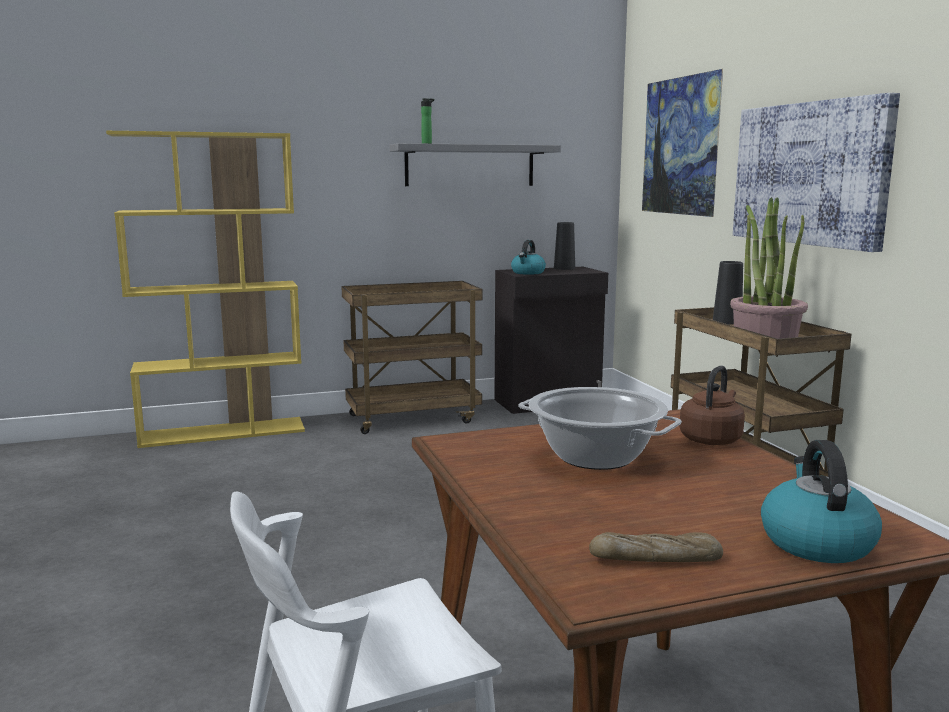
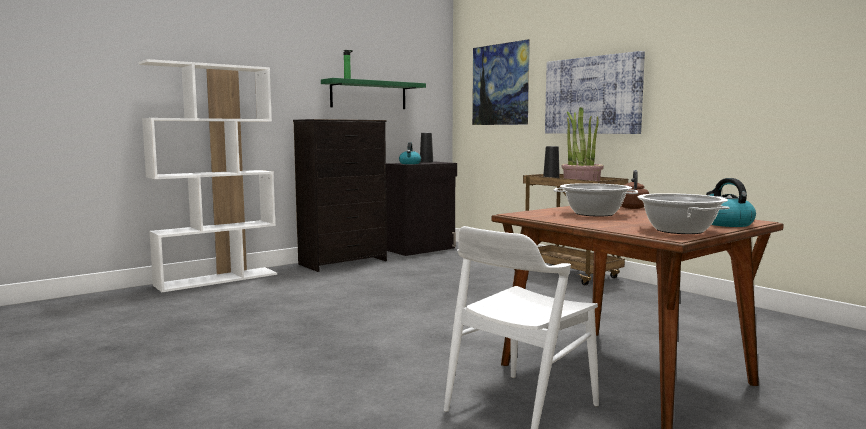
camera: 20 degrees left, 5 degrees down
(224, 432) = (217, 279): yellow bookcase -> white bookcase
(413, 418) = (344, 262): brown cart -> black dresser
(470, 165) = (368, 95): grey shelf -> green shelf
(655, 559) = (679, 230): bread -> cooking pot

